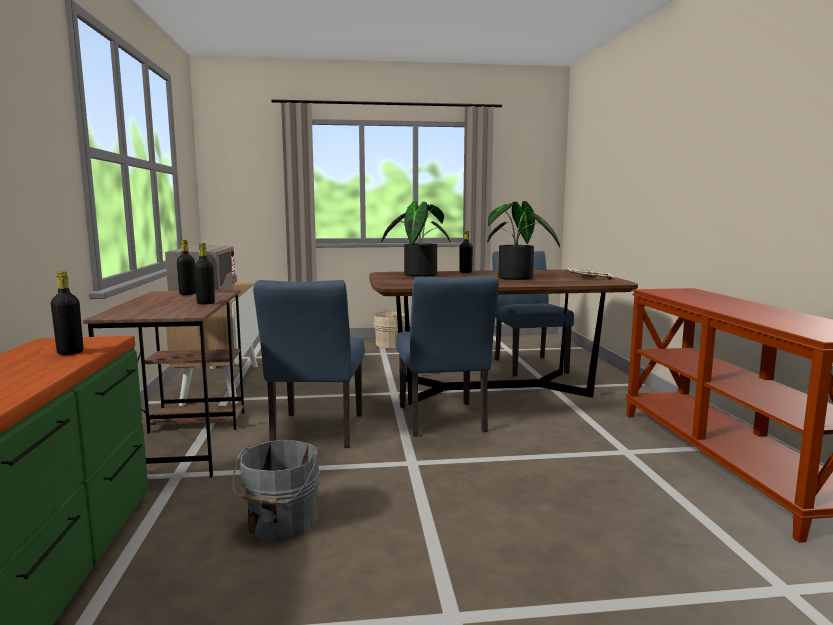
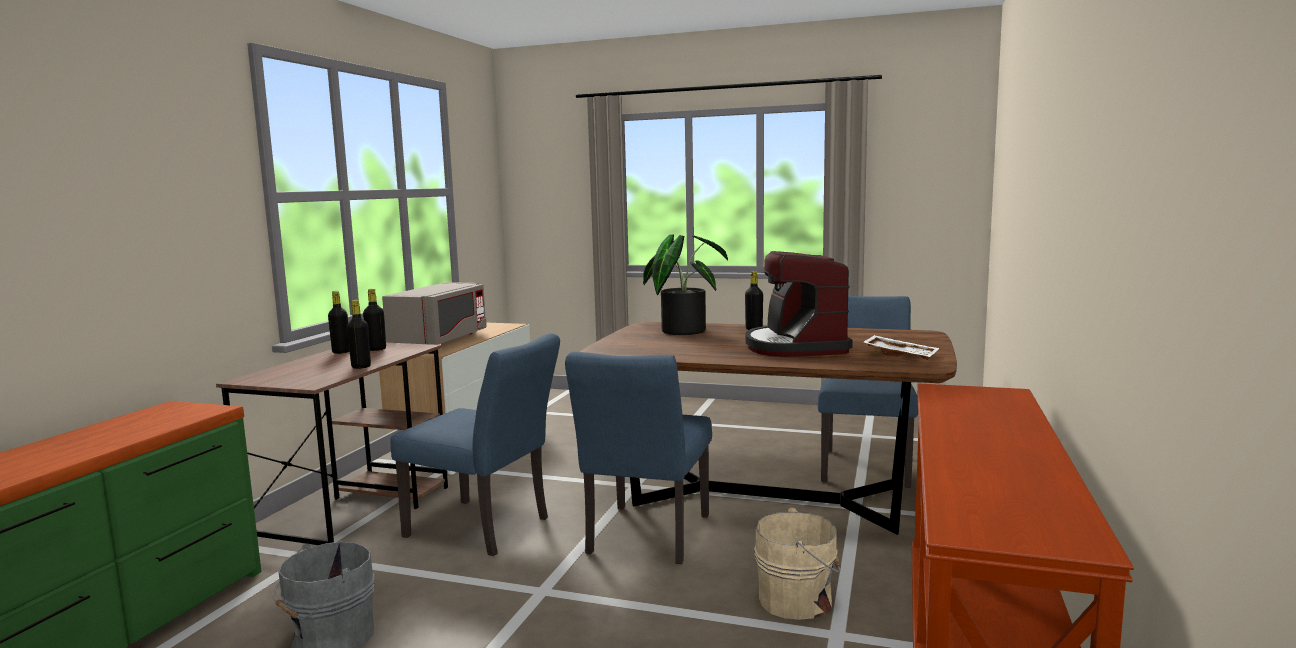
camera: 25 degrees right, 0 degrees up
(70, 353) = (153, 425): black bottle -> black bottle (341, 352)
(315, 433) = (486, 529): blue chair -> blue chair turned 90 degrees counterclockwise
(391, 344) = (716, 410): beige bucket -> beige bucket (799, 600)
(517, 278) = (795, 347): potted plant -> coffee machine

